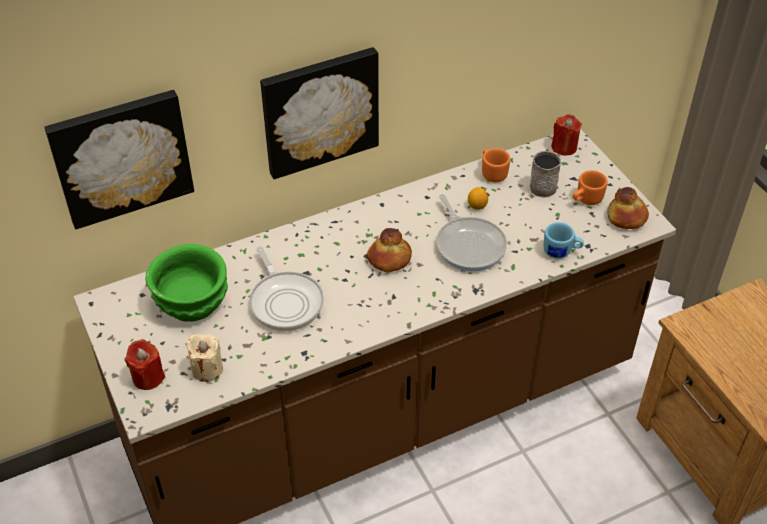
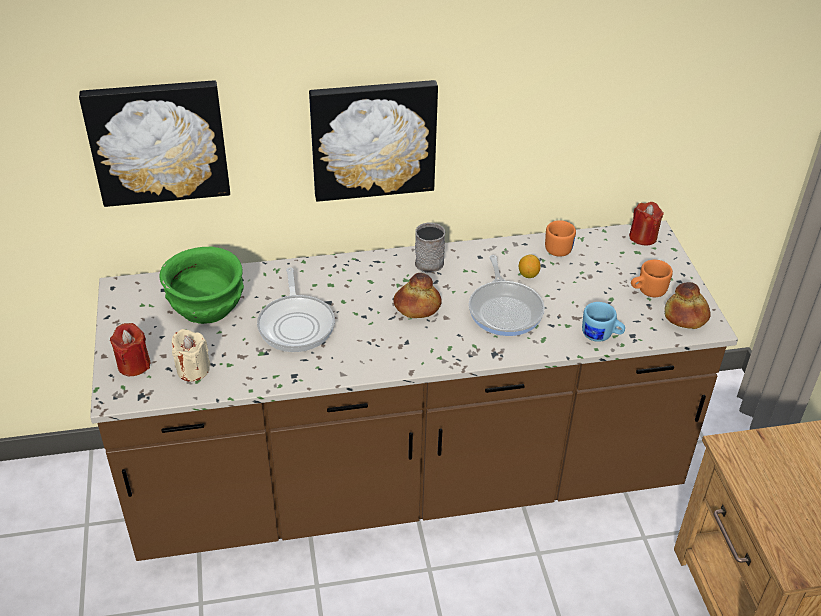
camera: 15 degrees right, 5 degrees down
(543, 185) = (606, 268): grey mug -> grey mug (431, 260)

